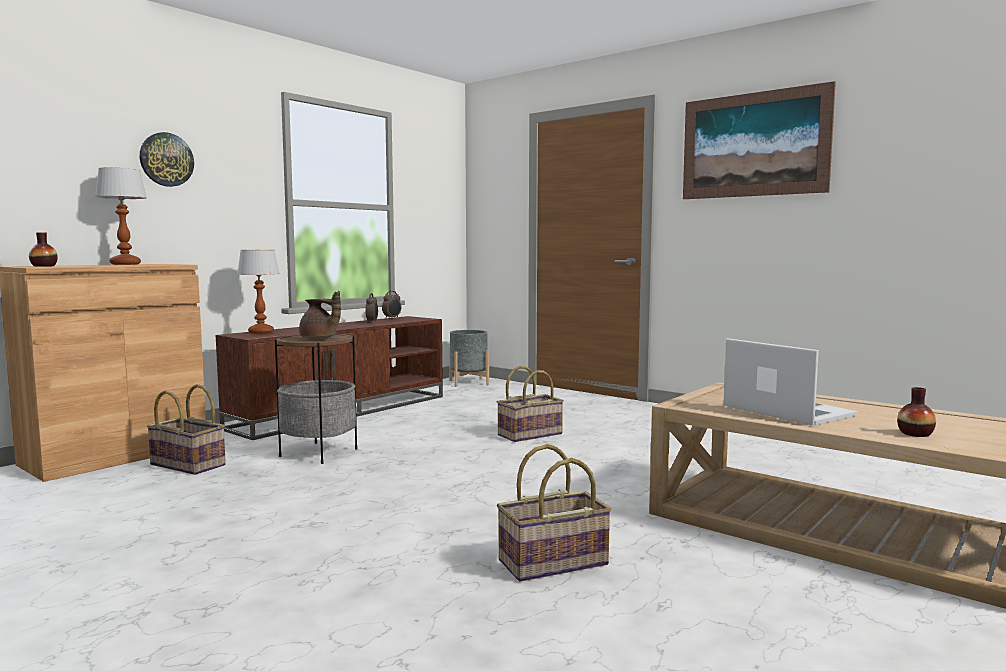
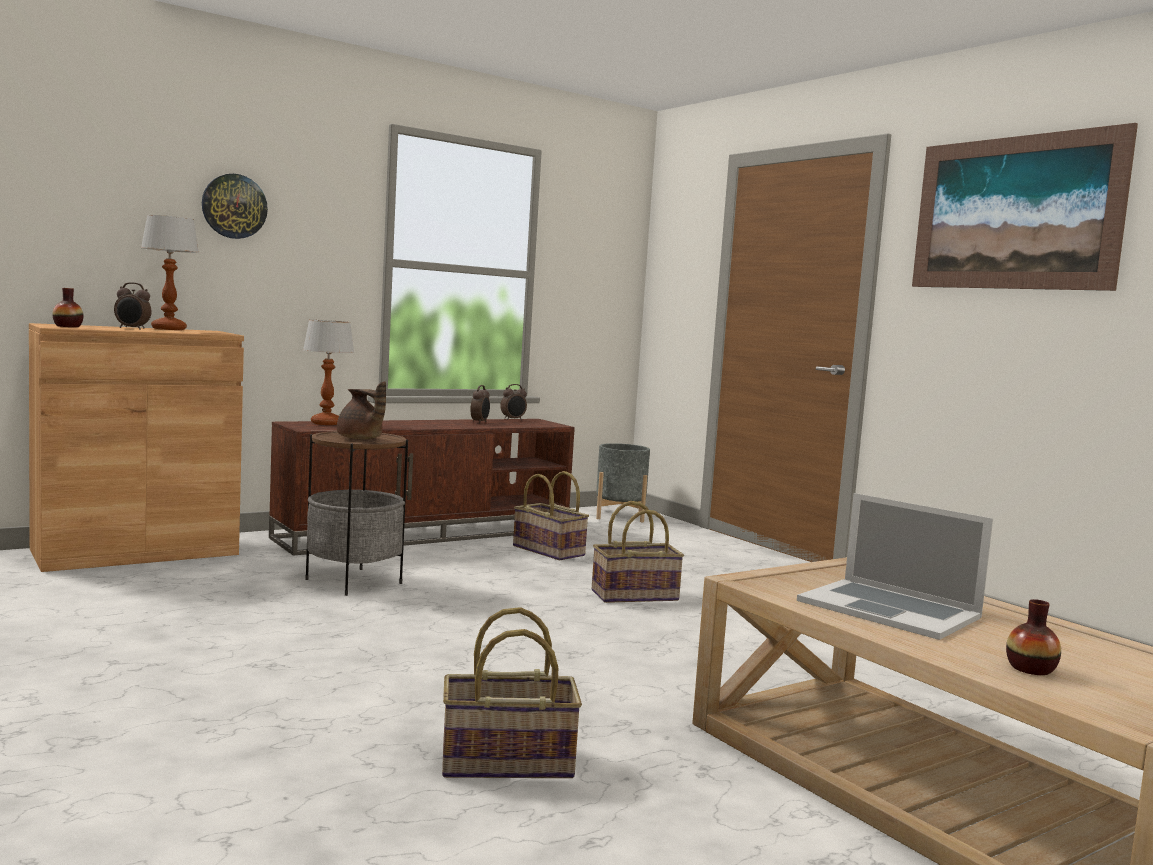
camera: 15 degrees right, 0 degrees up
(99, 265) = (132, 329): none -> alarm clock
(189, 464) = (201, 574): basket -> basket (549, 550)
(787, 410) = (889, 609): laptop -> laptop turned 150 degrees clockwise

